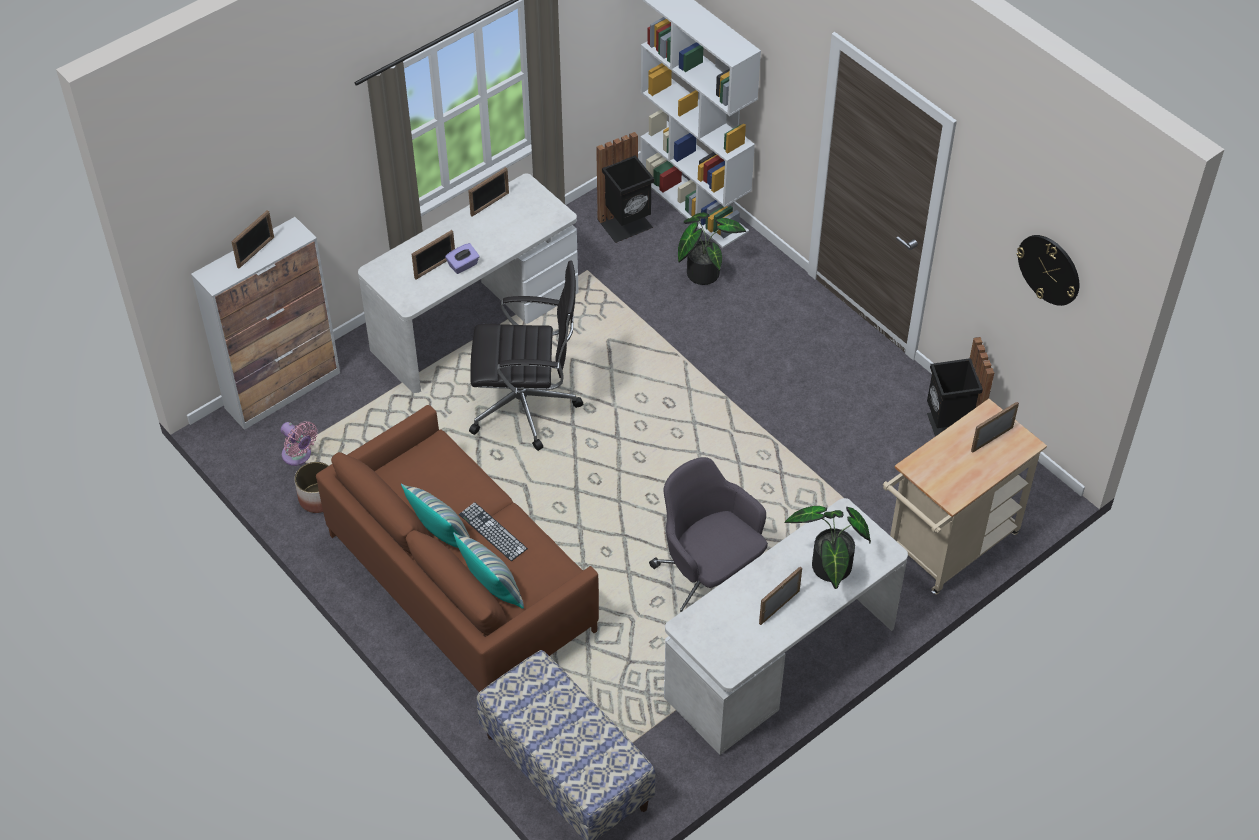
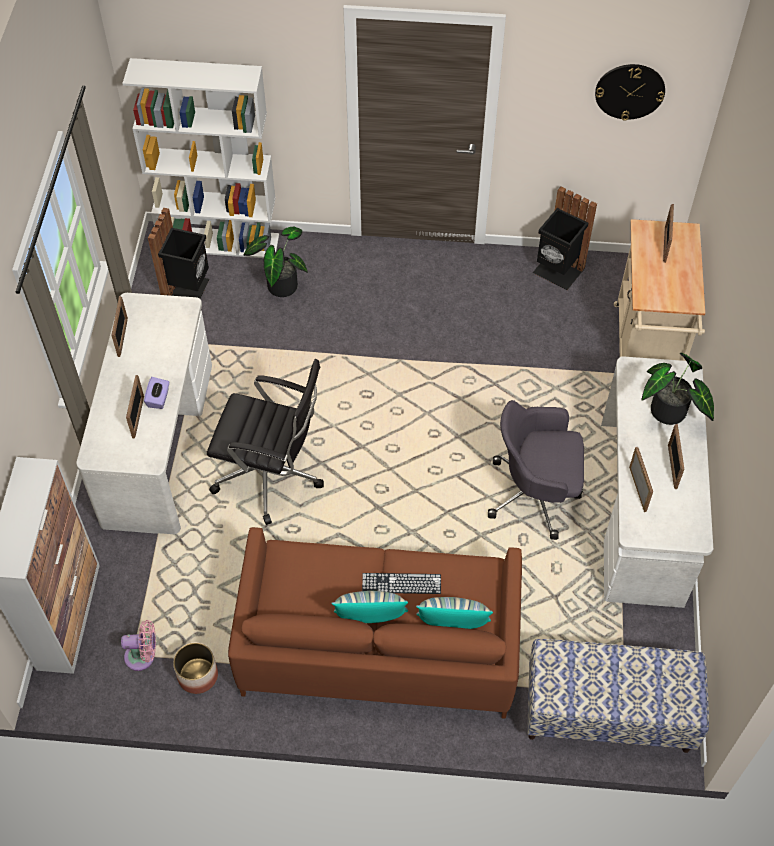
camera: 45 degrees left, 5 degrees up
(256, 252) = (19, 512): picture frame -> picture frame (638, 489)
(526, 406) = (271, 476): black office chair -> black office chair turned 60 degrees clockwise

